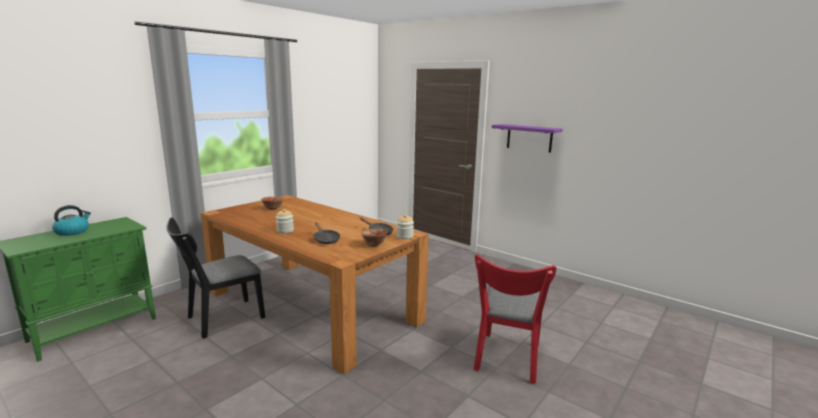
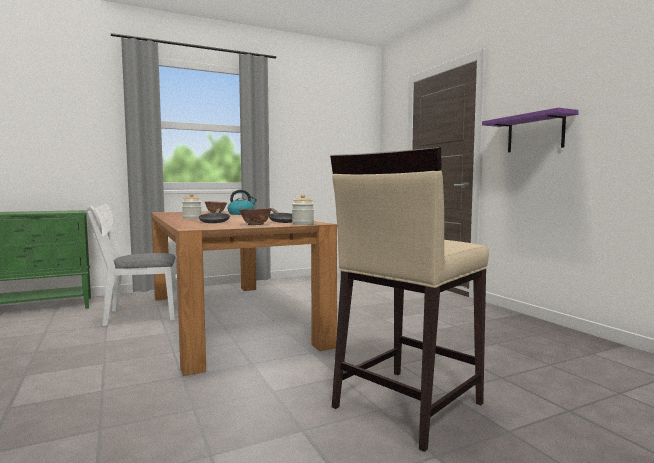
camera: 25 degrees right, 10 degrees down
(72, 232) = (32, 211): kettle -> kettle (241, 214)
(220, 319) = (135, 315): black chair -> white chair
(507, 360) = (406, 405): red chair -> beige stool

